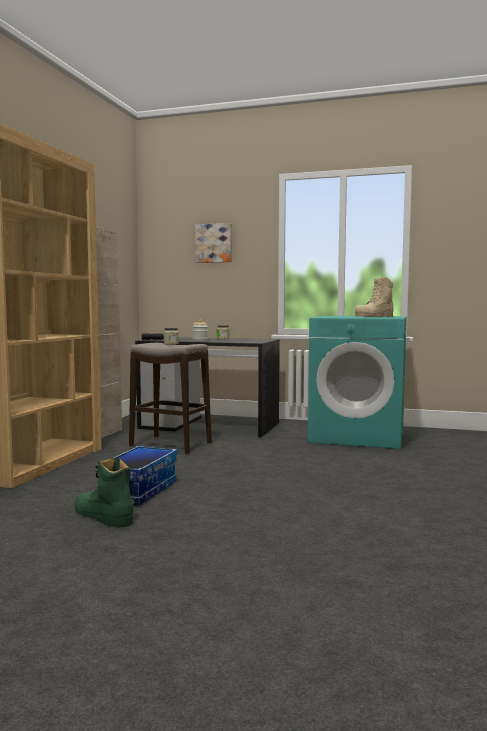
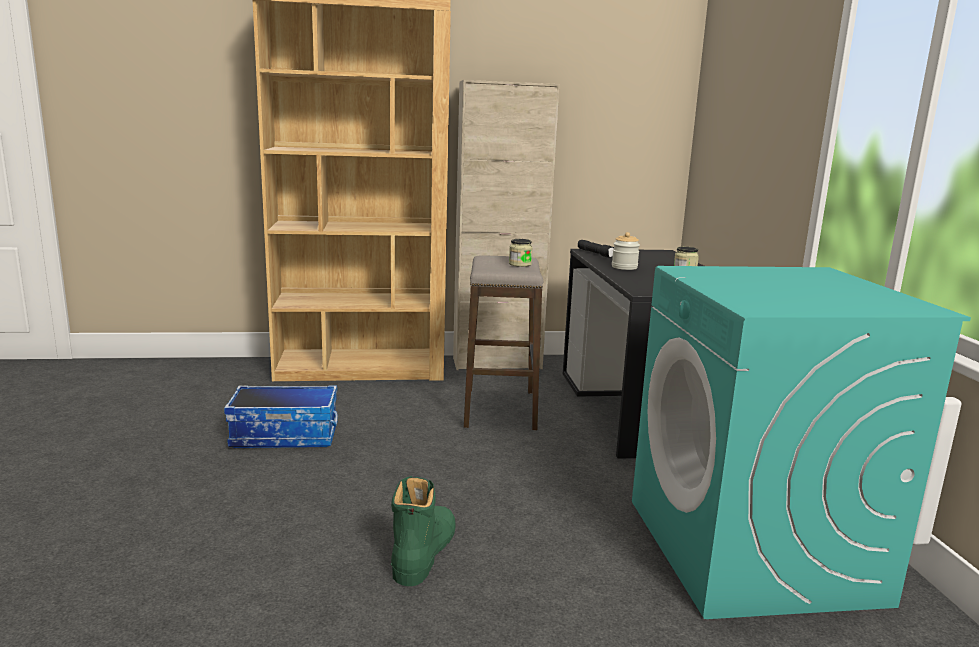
camera: 65 degrees right, 10 degrees up
(103, 516) = (191, 439): green boot -> green boot (423, 552)
(214, 243) = (759, 90): picture -> none
(374, 316) = (787, 296): beige boot -> none

